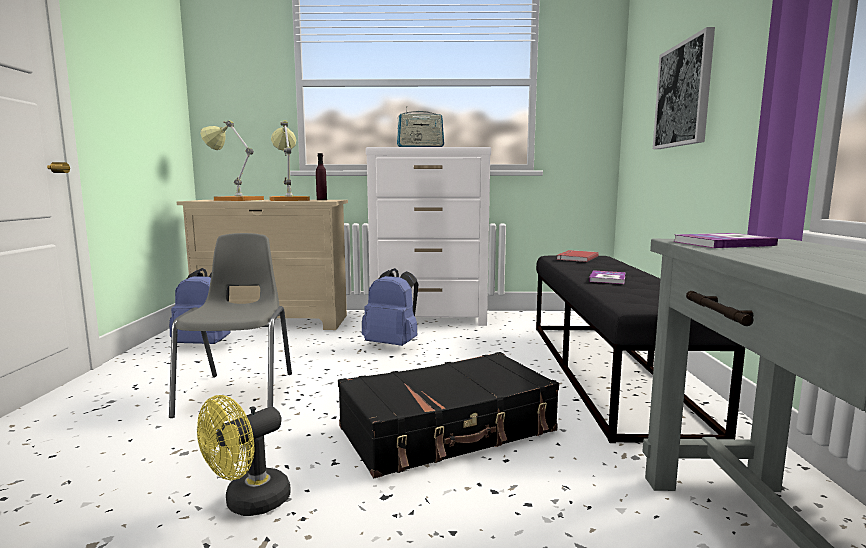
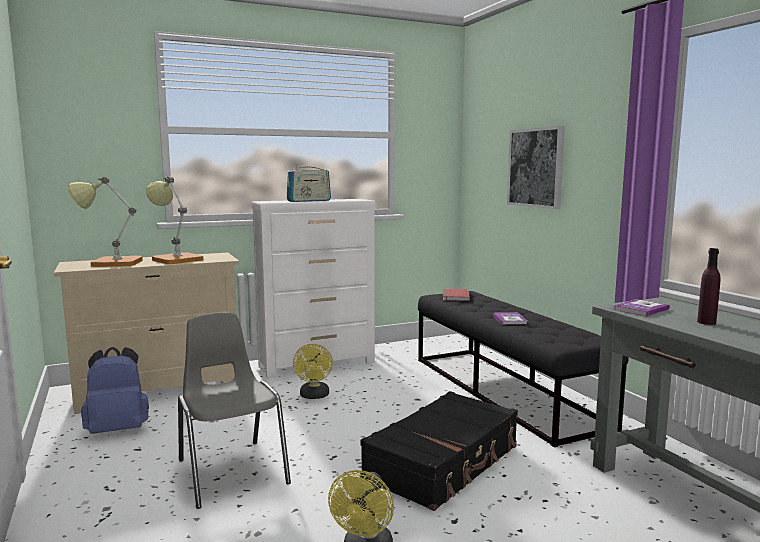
camera: 25 degrees left, 0 degrees up
(321, 200) = (208, 256): purple bottle -> purple bottle (706, 322)
(393, 345) = (314, 396): blue backpack -> yellow fan

